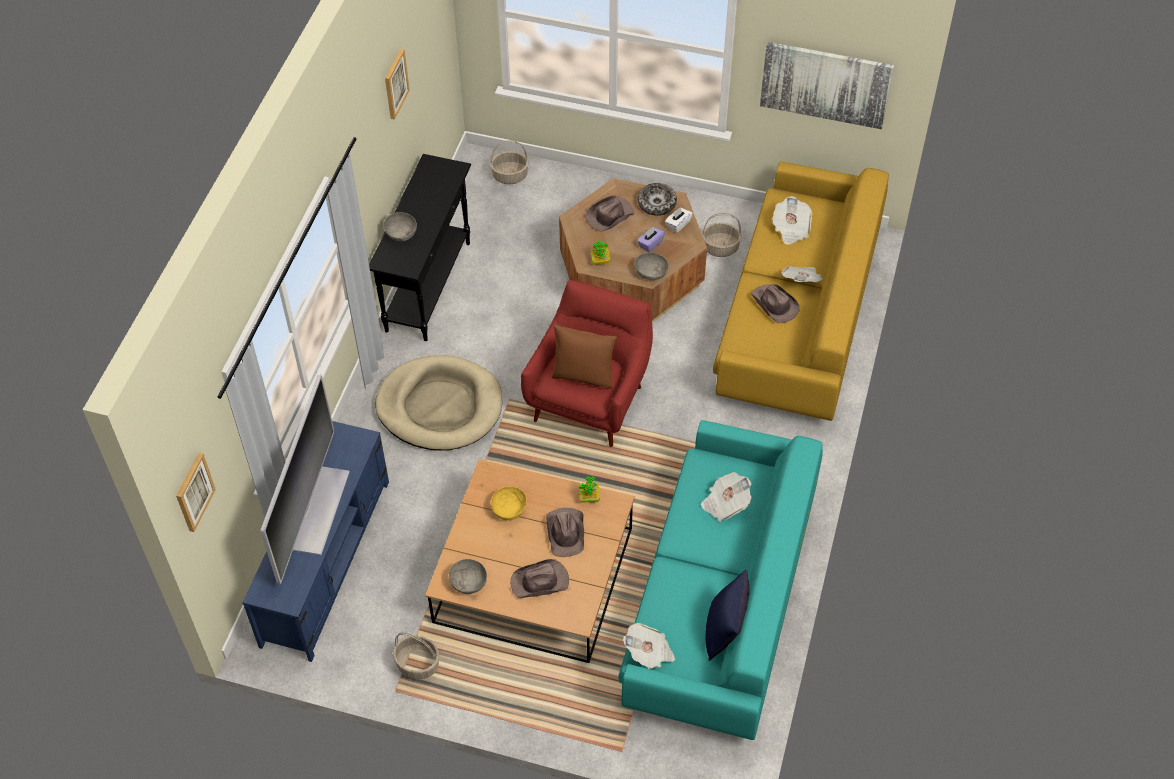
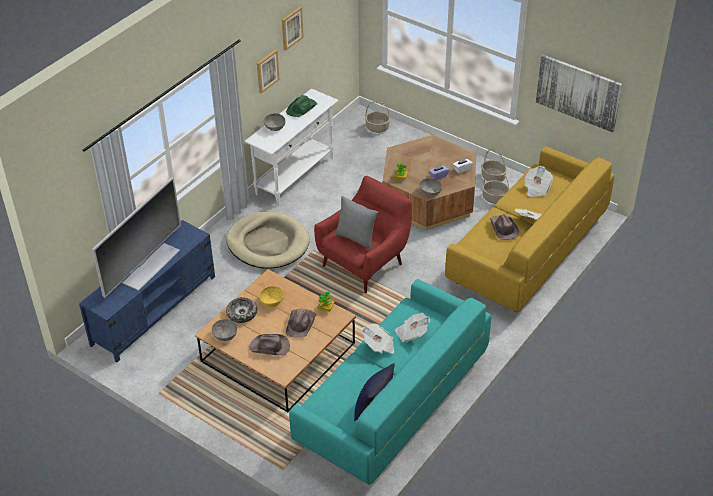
camera: 20 degrees right, 10 degrees down
(194, 492) = (56, 210): picture -> picture (267, 71)
(418, 664) = (180, 382): basket -> basket (493, 177)
(426, 191) = (302, 108): none -> green hat
(429, 286) = (295, 176): black console table -> white console table
(583, 375) = (356, 238): brown pillow -> grey pillow
(609, 216) = (419, 154): brown hat -> none
(649, 653) = (317, 405): newspaper -> newspaper (379, 345)
(657, 203) = (454, 154): bowl -> bowl (242, 313)

